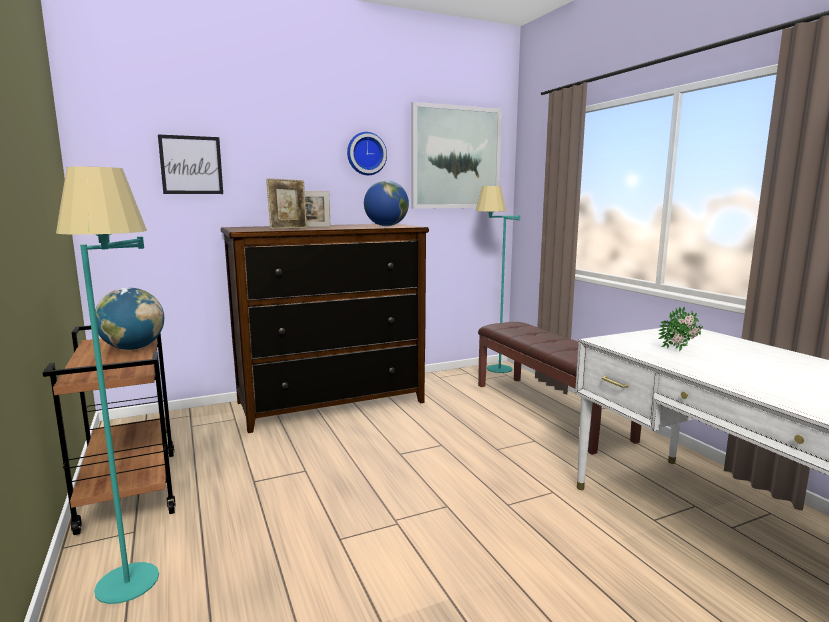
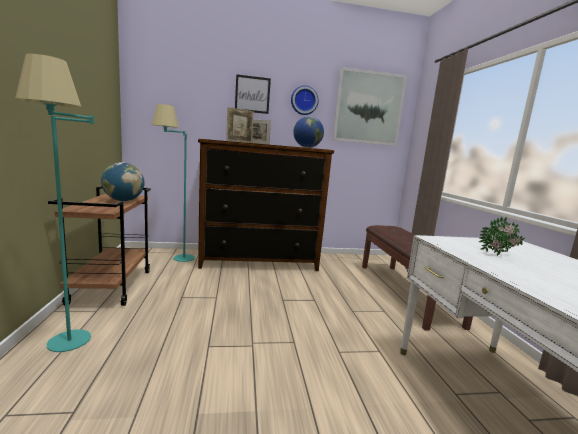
camera: 15 degrees right, 0 degrees up
(191, 165) = (192, 99): picture -> picture (252, 94)
(493, 371) = (377, 260): turquoise floor lamp -> turquoise floor lamp (174, 259)

